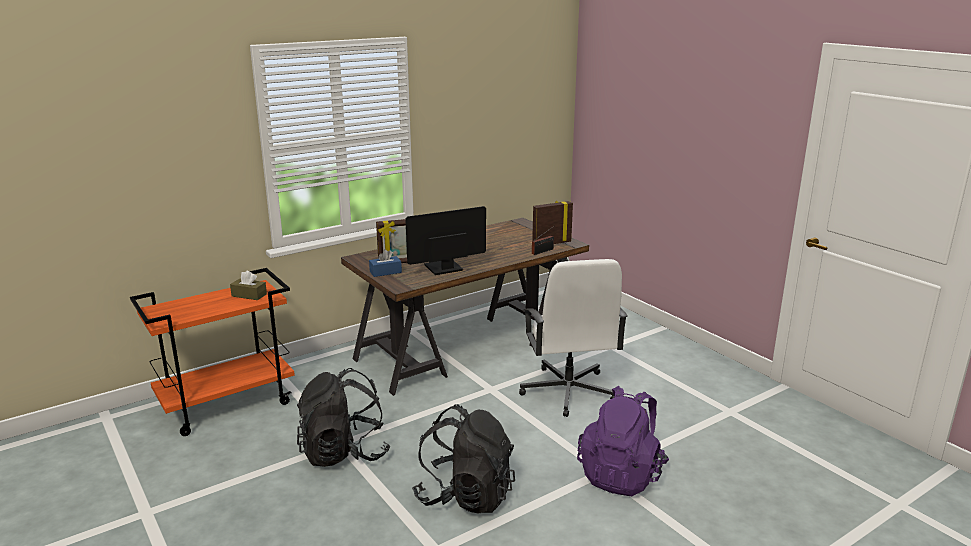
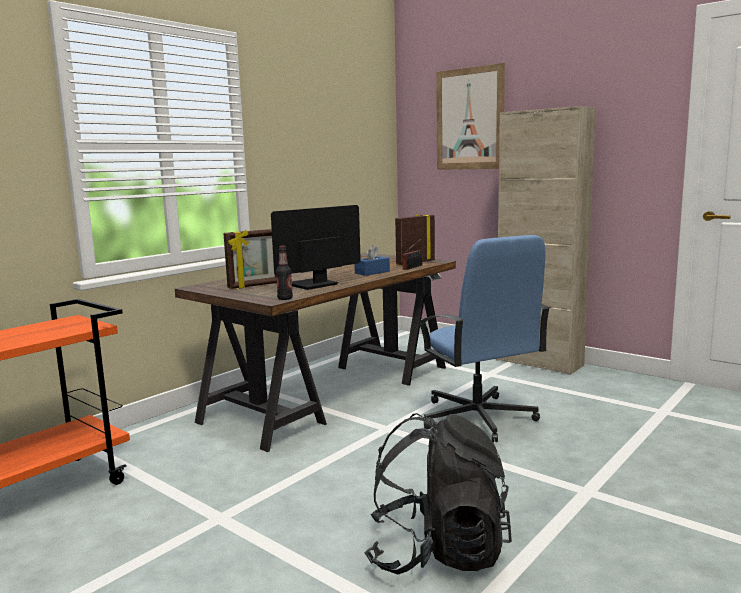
camera: 15 degrees left, 10 degrees down
(249, 295) = (59, 328): brown tissue box -> none
(344, 452) = (231, 529): black backpack -> none
(385, 272) = (242, 293): blue tissue box -> blue tissue box (372, 272)
(410, 286) = (285, 298): none -> bottle
(568, 391) = (477, 418): white office chair -> blue office chair
(621, 475) = (612, 491): purple backpack -> none
(634, 100) = (469, 119): none -> picture
(665, 340) = (539, 363): none -> beige cabinet

